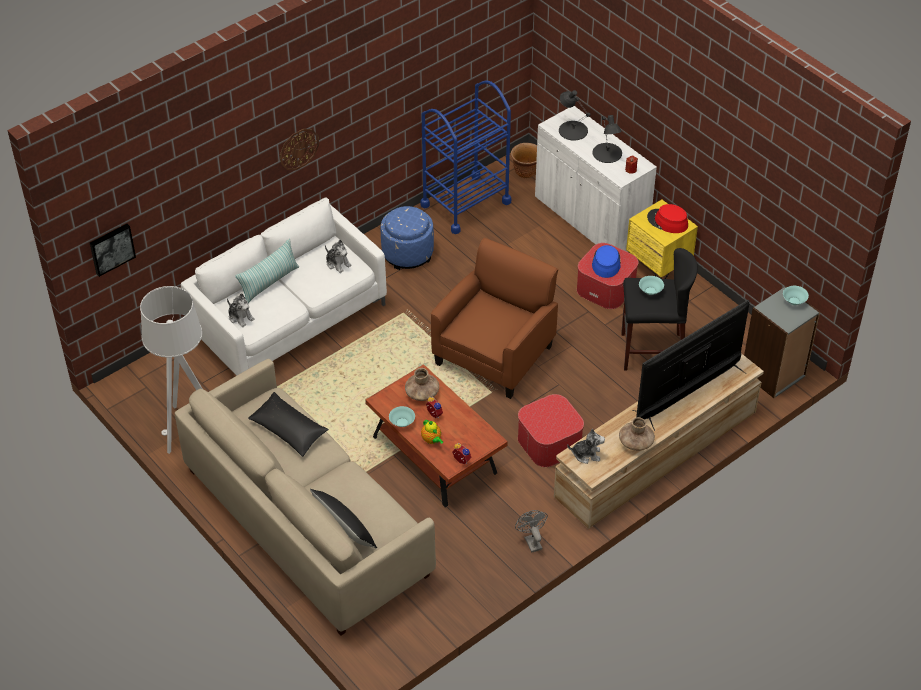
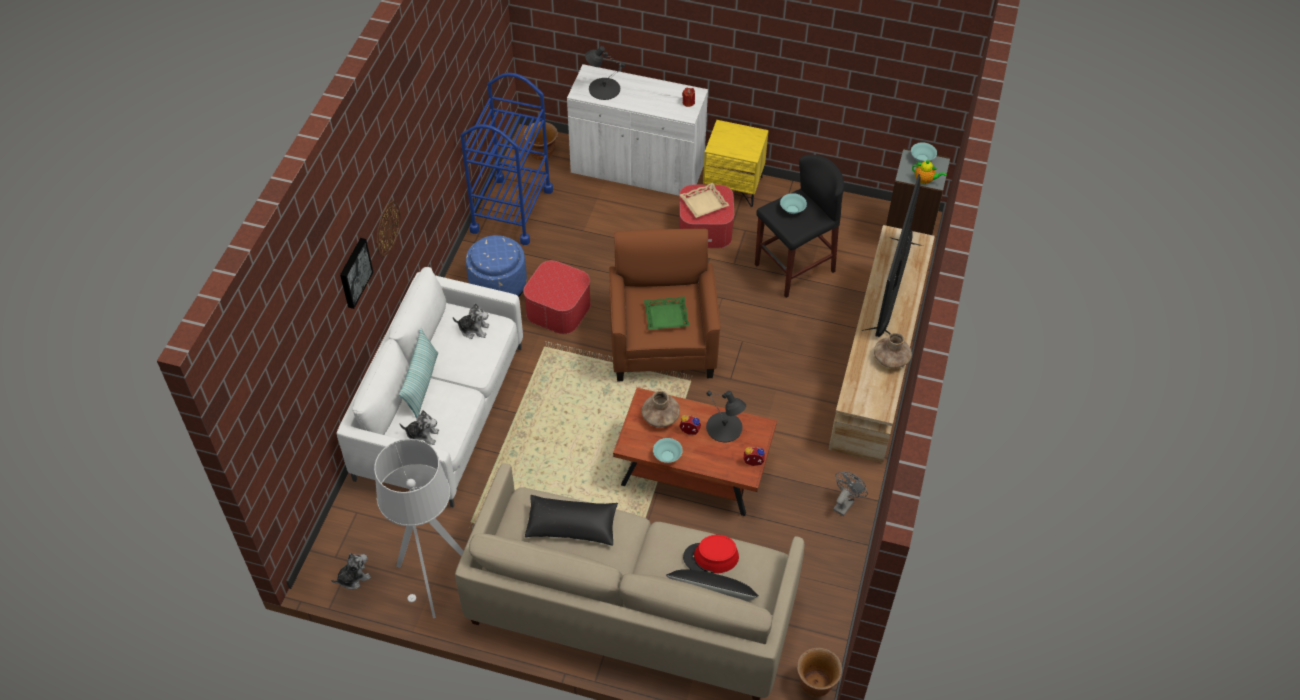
camera: 35 degrees left, 5 degrees up
(111, 248) = (278, 435): picture -> picture (354, 272)
(392, 649) = (815, 684): none -> brown planter
(432, 440) = (709, 458): teapot -> teapot (925, 180)
(489, 325) = (666, 316): none -> green tray
(531, 541) = (845, 503): grey fan -> grey fan turned 90 degrees clockwise
(549, 442) = (781, 400): ottoman -> ottoman (558, 309)
(586, 454) = (860, 394): plush toy -> plush toy (353, 577)
(606, 262) = (704, 203): blue hat -> beige tray
(607, 153) = (654, 96): black table lamp -> black table lamp (724, 427)
(667, 221) = (739, 138): red hat -> red hat (711, 557)

